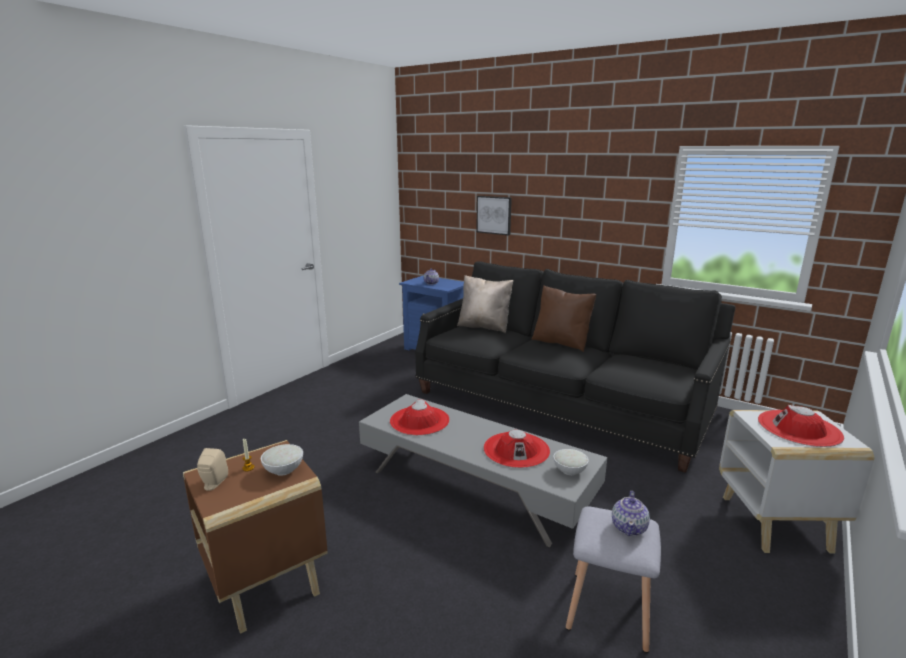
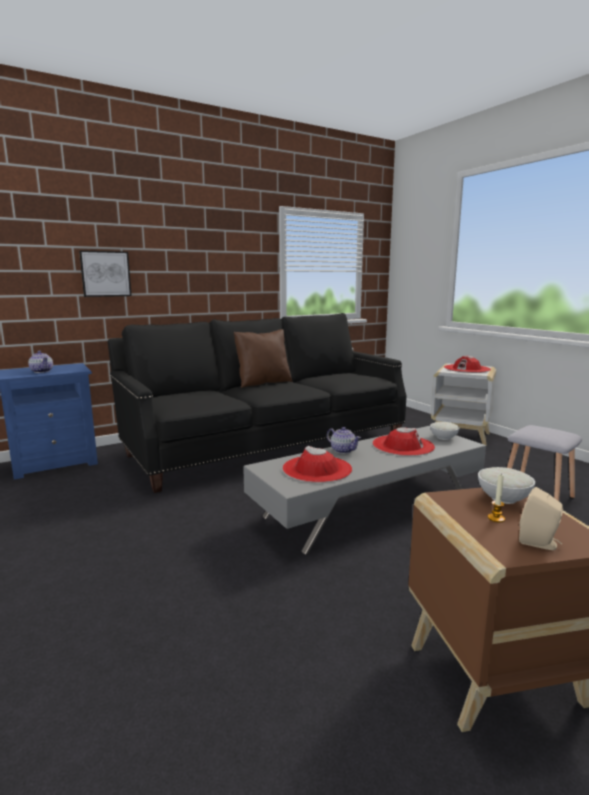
camera: 65 degrees left, 5 degrees down
(484, 327) = (178, 393): beige pillow -> none
(629, 527) = (542, 429): teapot -> teapot (343, 450)

